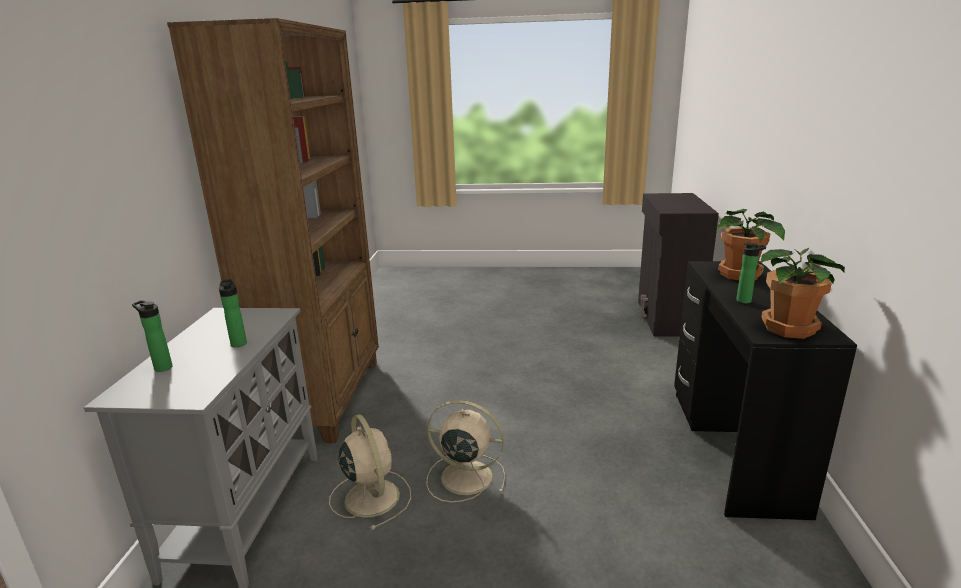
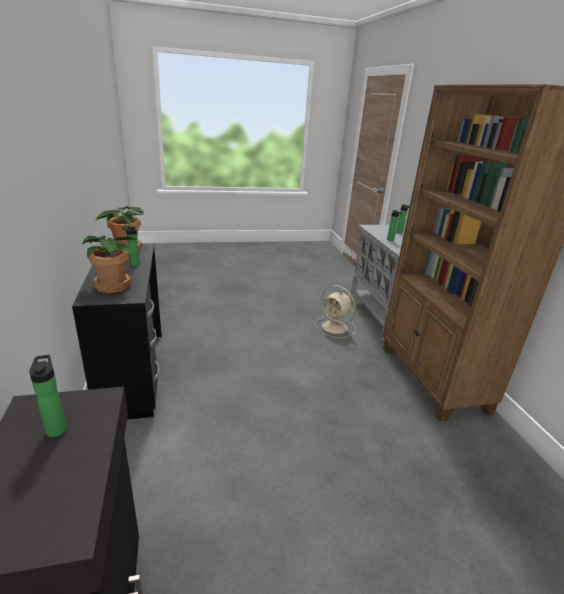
camera: 160 degrees right, 5 degrees up
(464, 476) = (297, 339): beige fan -> none
(682, 206) = (56, 428): none -> bottle

